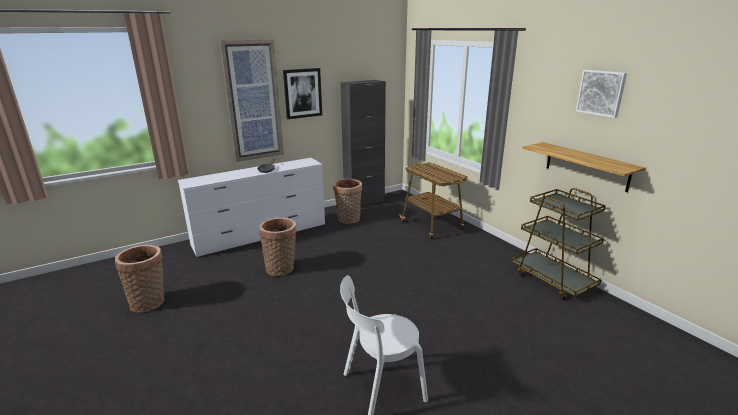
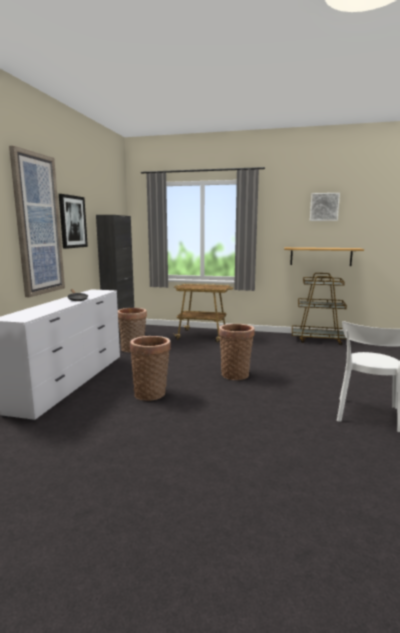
camera: 45 degrees left, 10 degrees down
(150, 302) = (68, 474): basket -> basket (235, 374)

